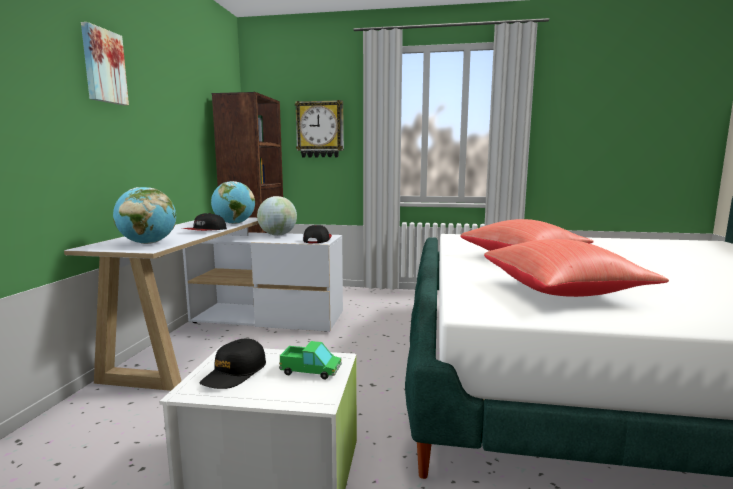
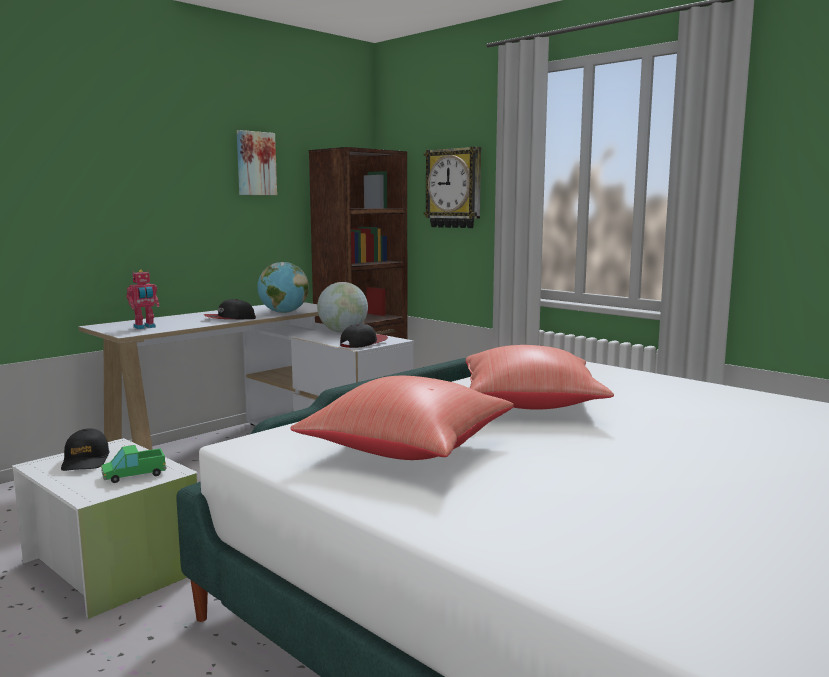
camera: 35 degrees right, 0 degrees up
(103, 66) = (141, 145): picture -> picture (255, 163)
(148, 243) = (145, 327): globe -> toy robot
(235, 373) = (85, 461): black cap -> black cap turned 75 degrees counterclockwise
(311, 370) = (134, 474): toy truck -> toy truck turned 105 degrees clockwise

